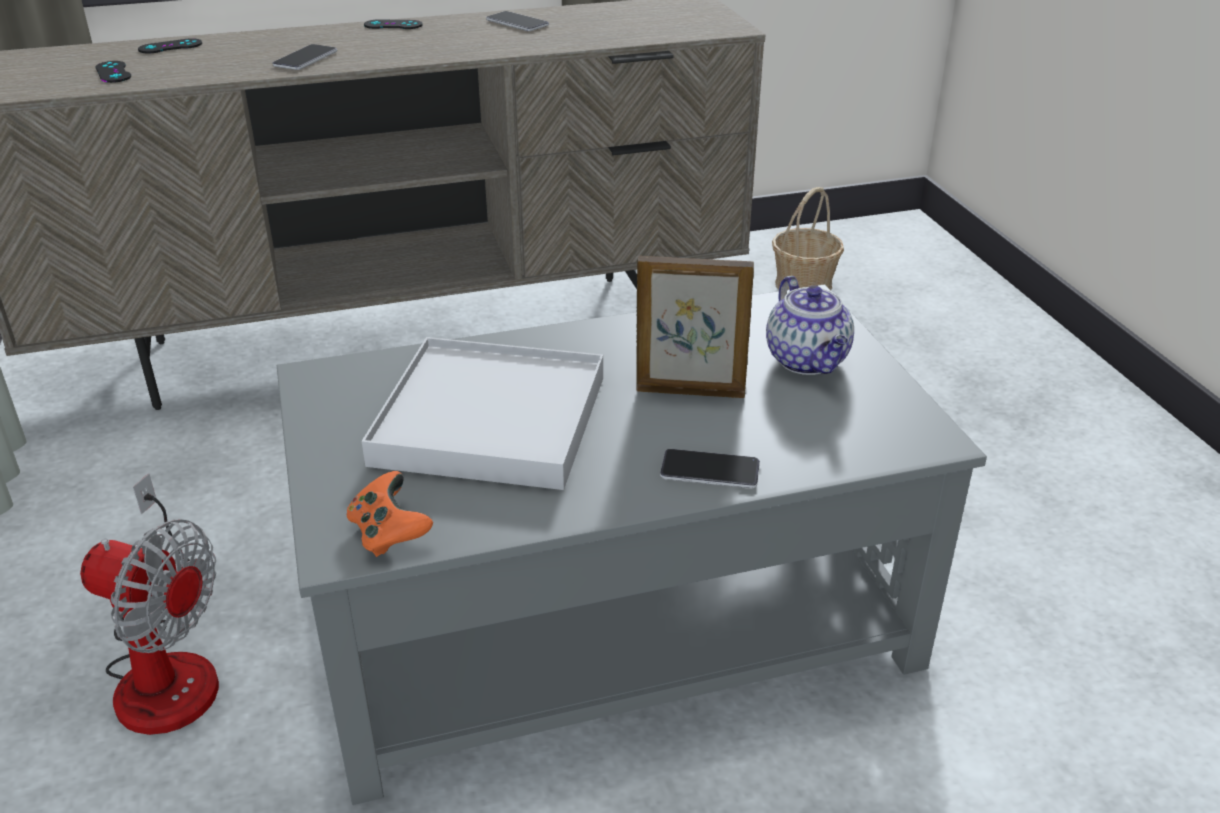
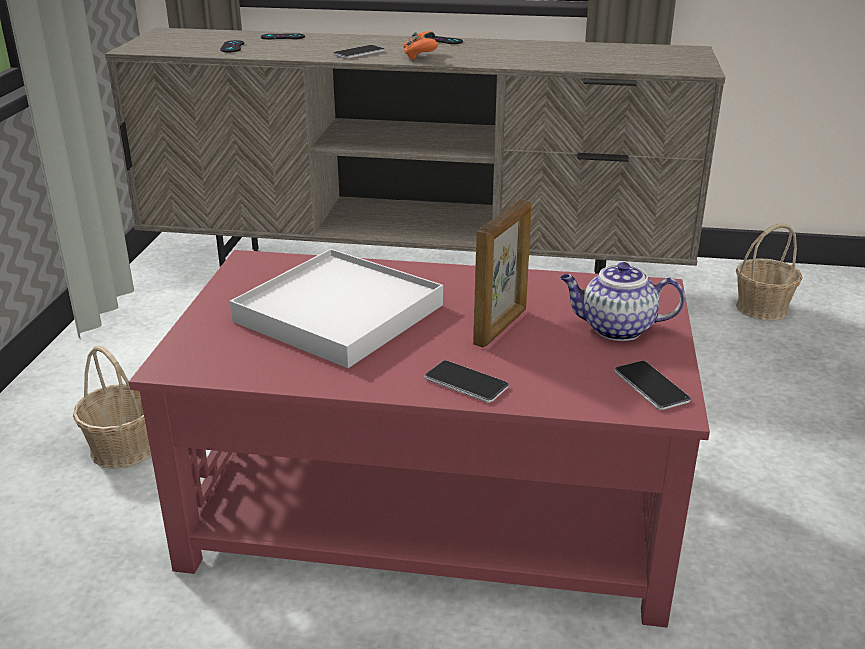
camera: 25 degrees right, 5 degrees down
(168, 666) = (124, 448): fan -> basket
(389, 533) = (210, 364): orange game controller -> orange game controller (420, 57)
(517, 23) = (532, 48): phone -> phone (651, 386)
(607, 618) = (429, 507): grey coffee table -> red coffee table
(690, 390) = (501, 327): picture frame -> picture frame turned 90 degrees clockwise
(808, 361) = (615, 329): teapot -> teapot turned 90 degrees clockwise

